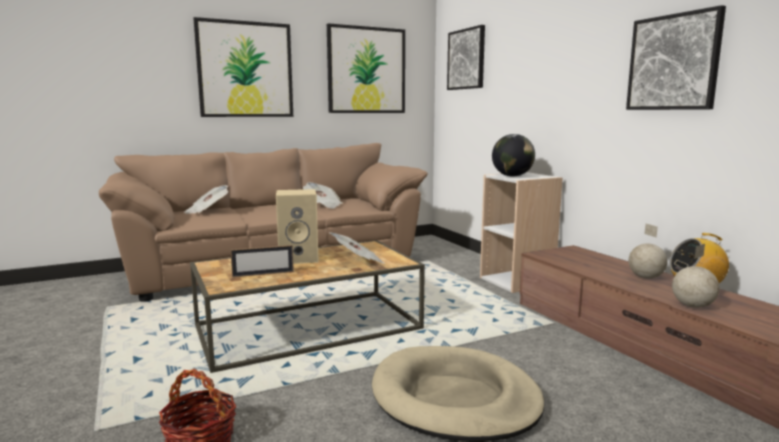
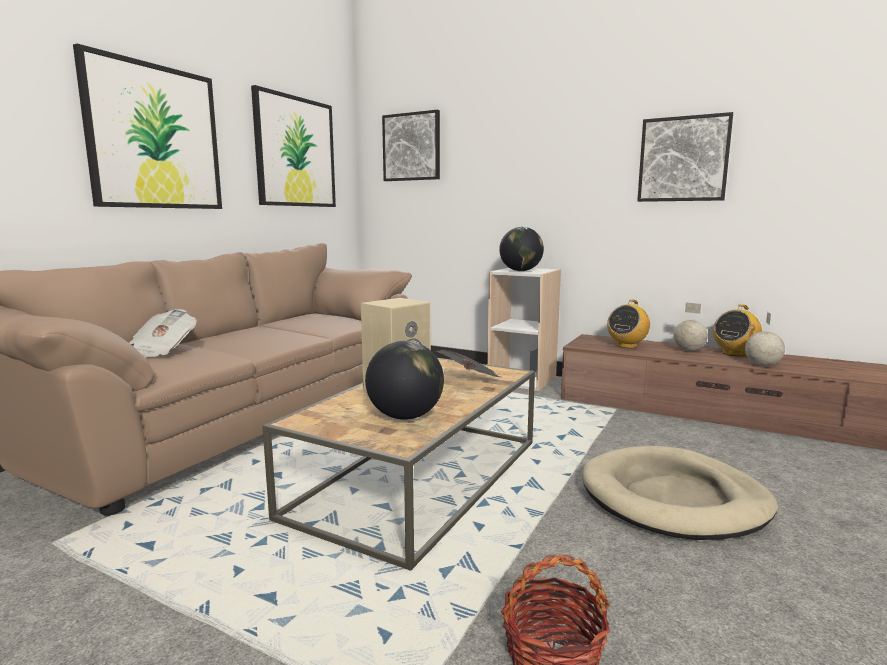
camera: 35 degrees left, 0 degrees up
(263, 274) = (405, 416): picture frame -> globe
(323, 206) = (300, 326): newspaper -> none
(588, 262) = (626, 345): none -> radio

